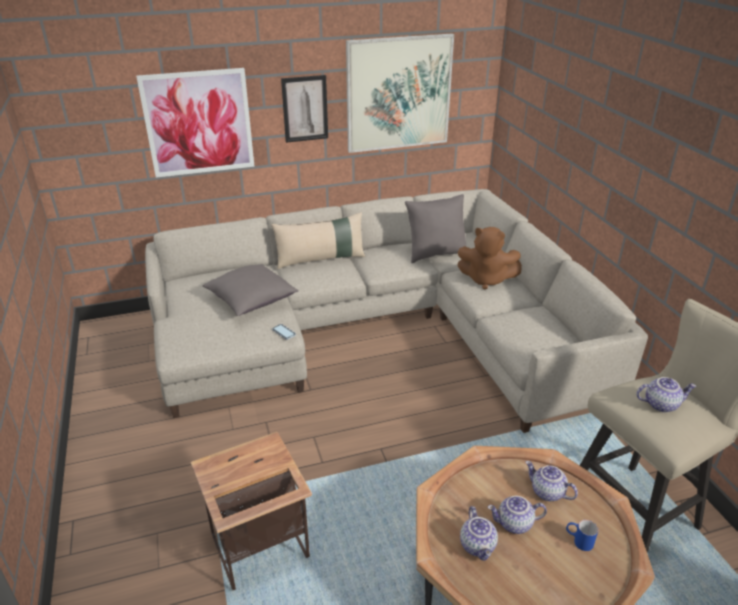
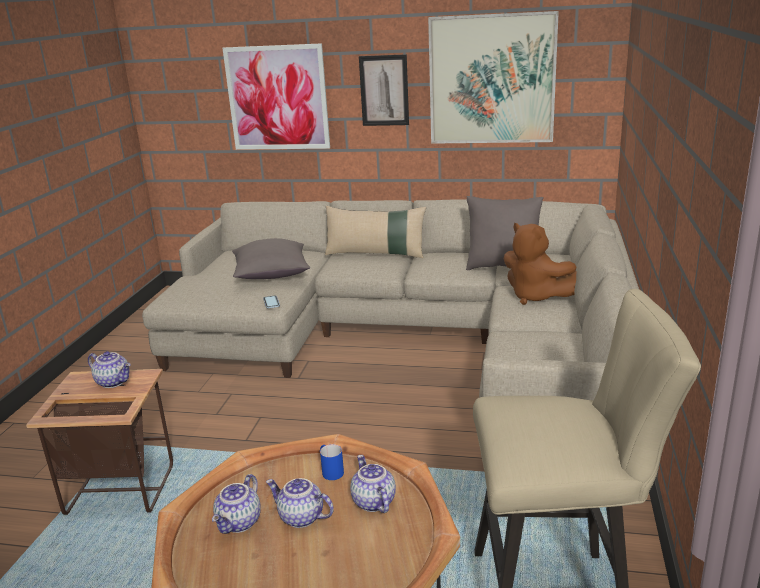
camera: 30 degrees right, 10 degrees down
(578, 540) = (353, 558): blue mug -> blue mug (330, 470)
(661, 404) = (542, 420): teapot -> teapot (114, 382)

